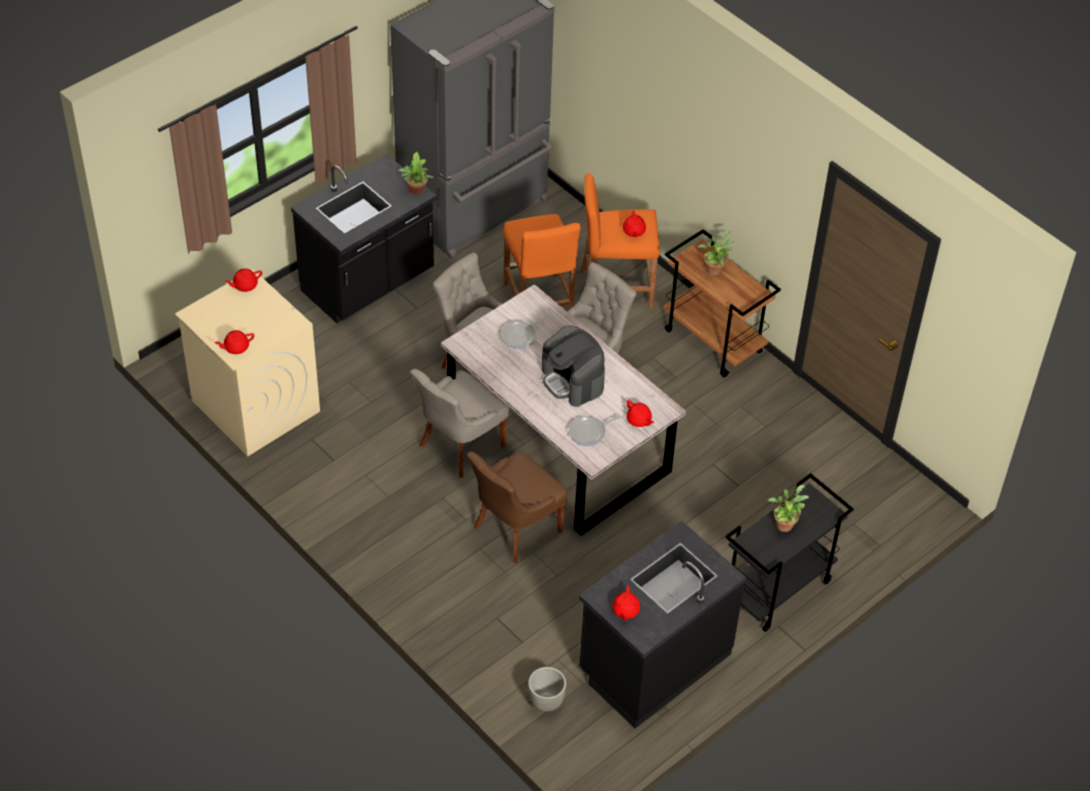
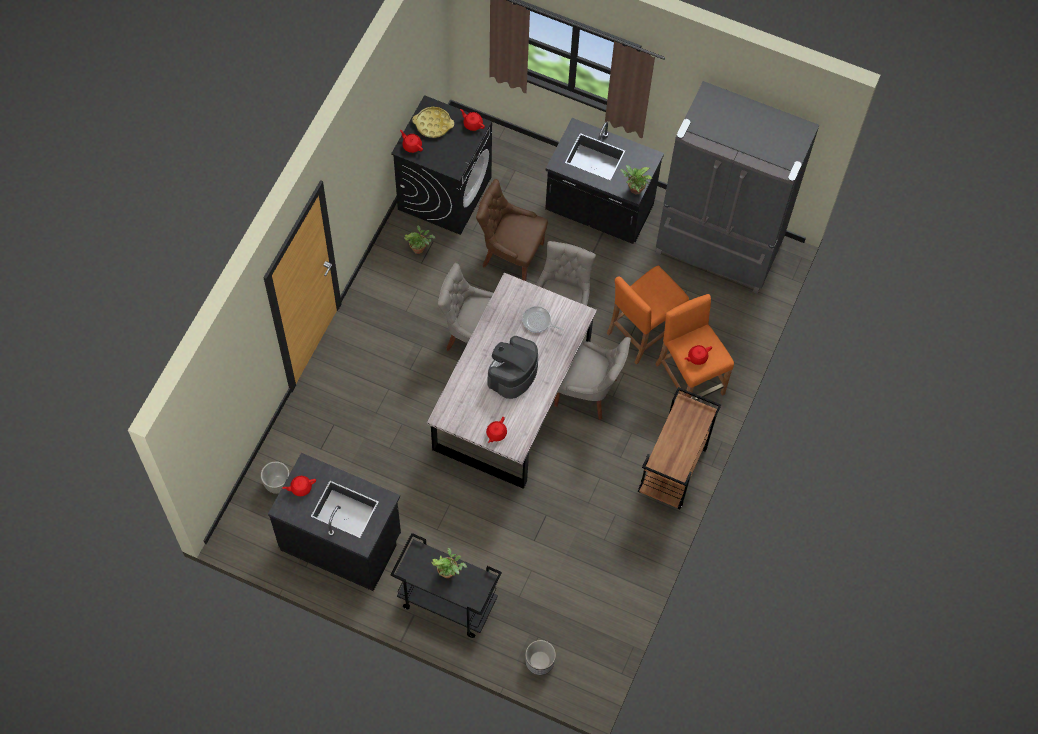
camera: 65 degrees right, 15 degrees up
(220, 319) = (433, 124): none -> yellow tray
(254, 406) = (444, 193): beige washing machine -> black washing machine
(515, 529) = (416, 404): brown chair -> brown chair (511, 255)
(589, 432) = (467, 404): frying pan -> none
(714, 268) = (687, 429): potted plant -> potted plant (420, 248)
(883, 532) = (539, 662): none -> planter

